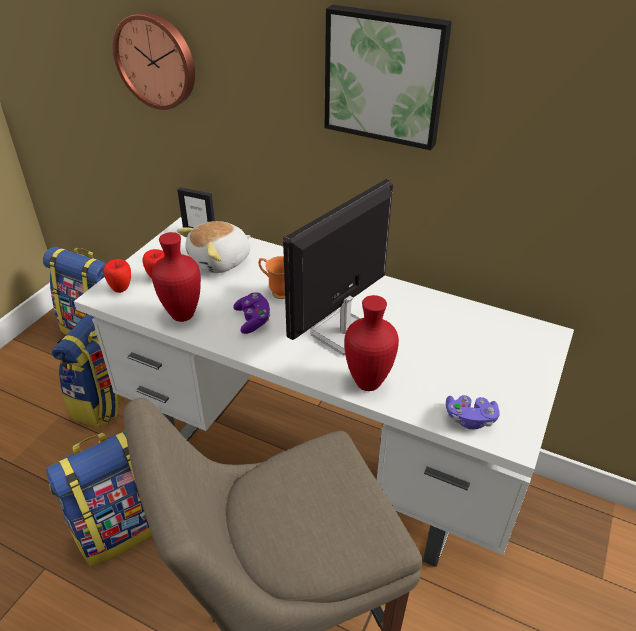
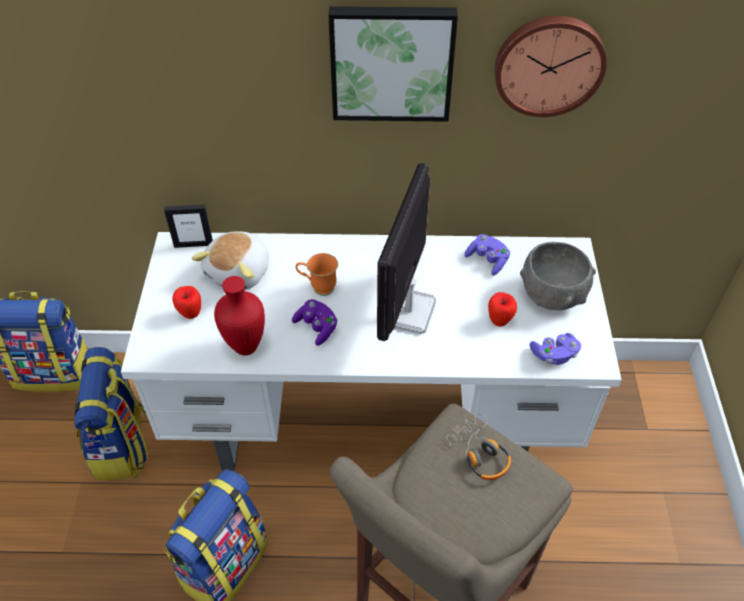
camera: 25 degrees left, 10 degrees up
(121, 289) = (161, 340): apple -> apple (499, 321)
(157, 60) = (111, 82): wall clock -> wall clock (548, 64)
(335, 483) = (478, 453): none -> headphones
(367, 384) = (456, 354): red vase -> none
(451, 317) = (487, 260): none -> purple game controller
(500, 365) = (551, 294): none -> grey bowl

